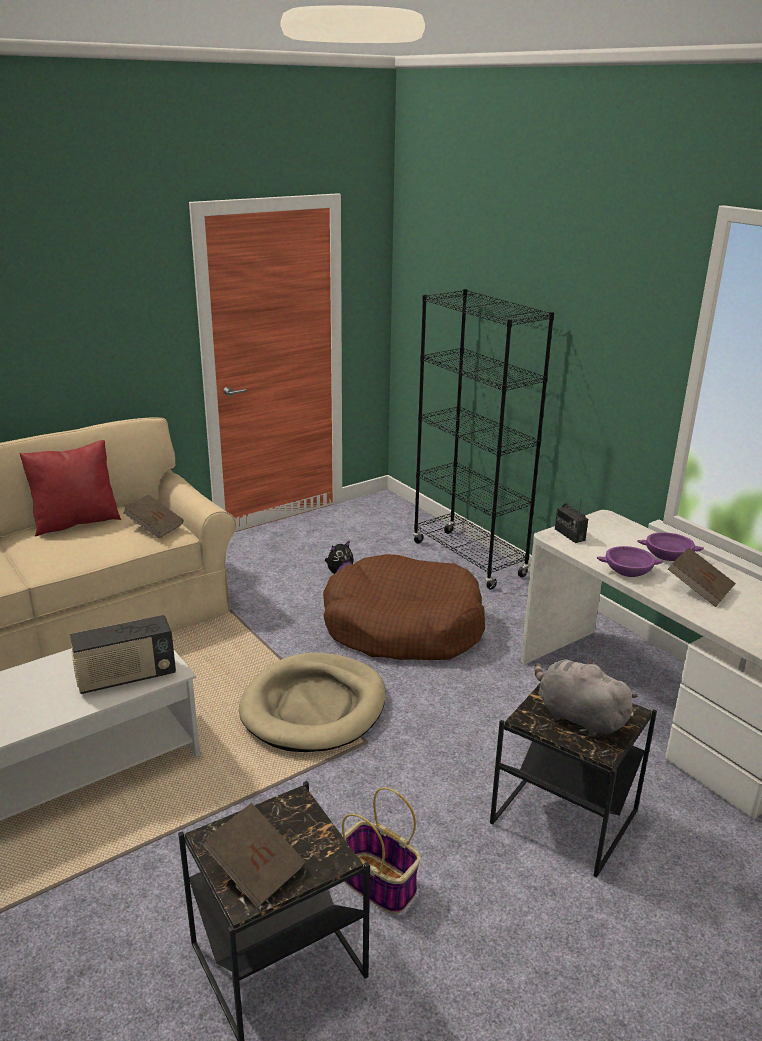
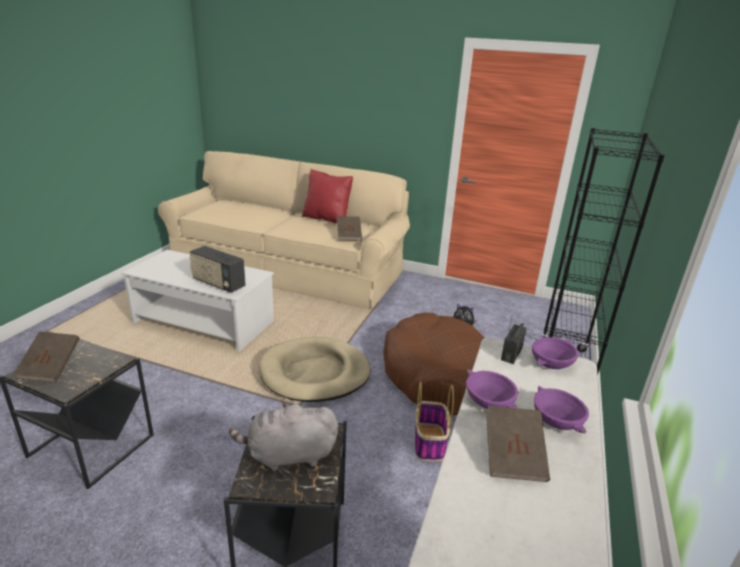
camera: 55 degrees right, 0 degrees up
(379, 883) = (170, 464): basket -> basket (429, 443)
(577, 717) = (288, 455): grey plush toy -> grey plush toy turned 105 degrees counterclockwise
(595, 524) = (552, 362): none -> purple bowl

